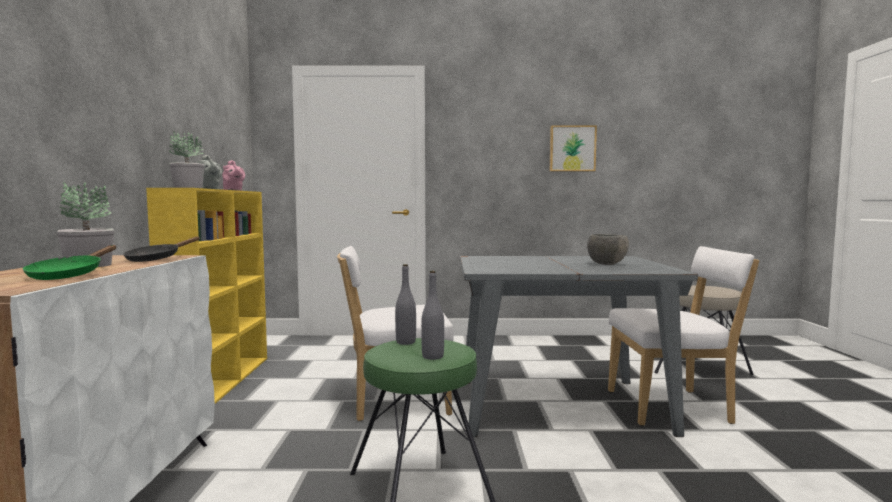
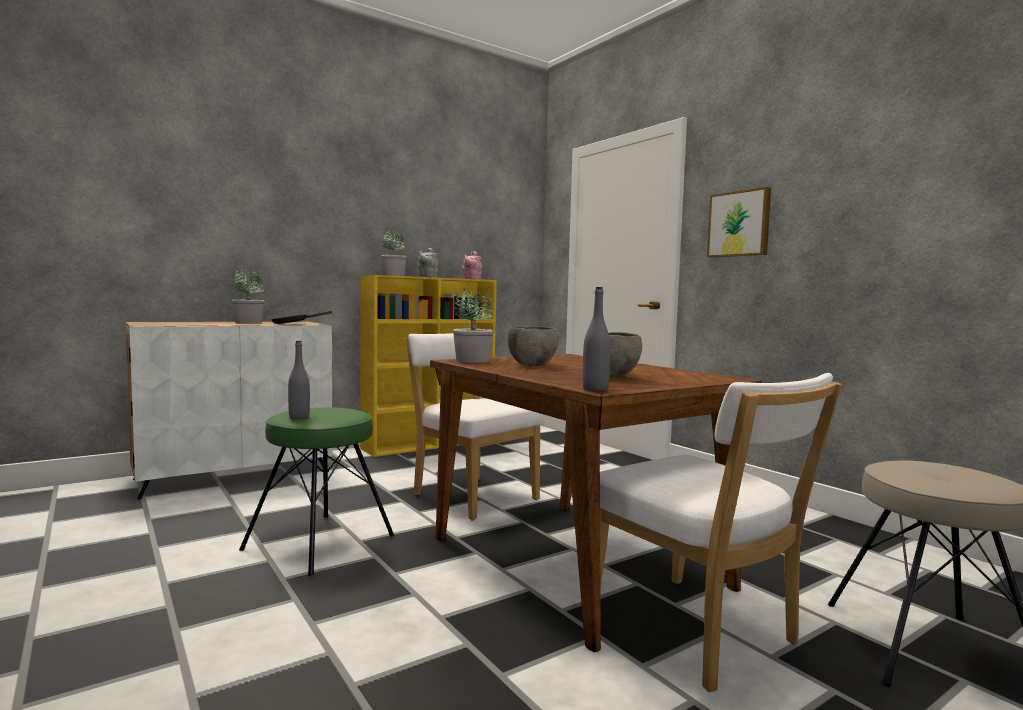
camera: 55 degrees right, 0 degrees up
(70, 275) = (204, 324): green frying pan -> none
(405, 342) = (336, 409): grey bottle -> grey bottle (595, 389)
(490, 269) = (471, 361): none -> potted plant
(533, 265) = (532, 365): none -> grey bowl
(557, 406) = (573, 560): grey dining table -> brown dining table
(572, 149) = (884, 202): picture -> picture (740, 224)

